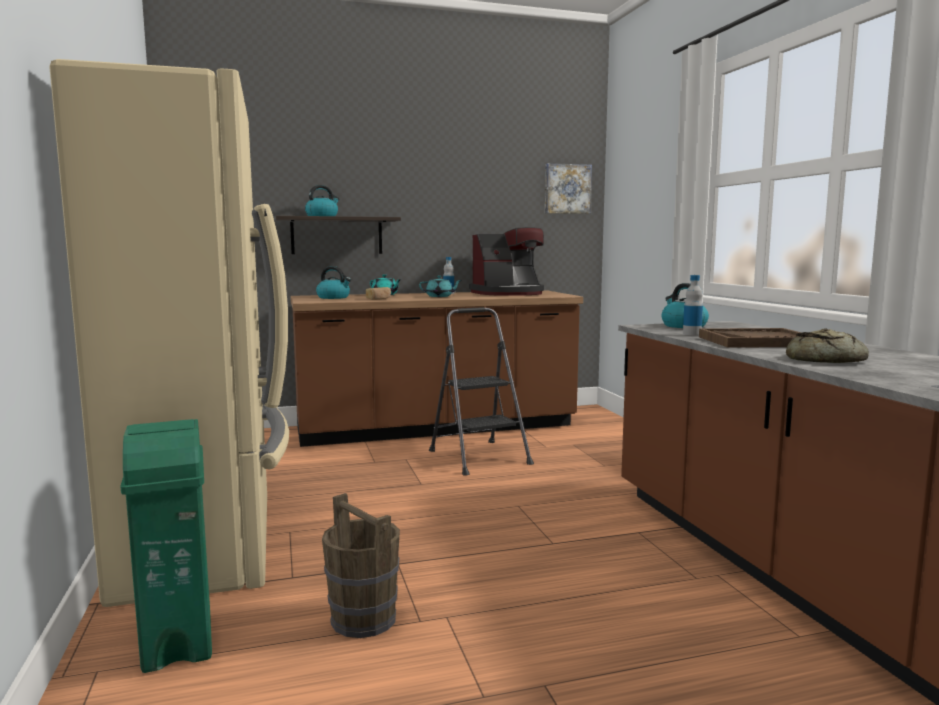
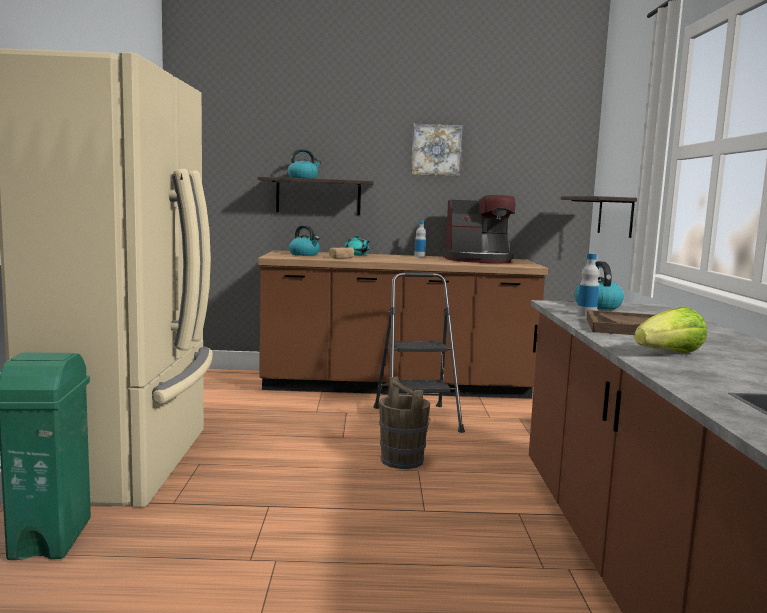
camera: 15 degrees right, 0 degrees up
(363, 619) = (204, 549): brown bucket -> brown bucket (402, 460)
(440, 296) = (403, 259): turquoise teapot -> none
(567, 189) = (554, 156): picture -> picture (436, 150)
(636, 244) = (615, 216): none -> shelf
(824, 360) = (669, 354): bread -> lettuce

